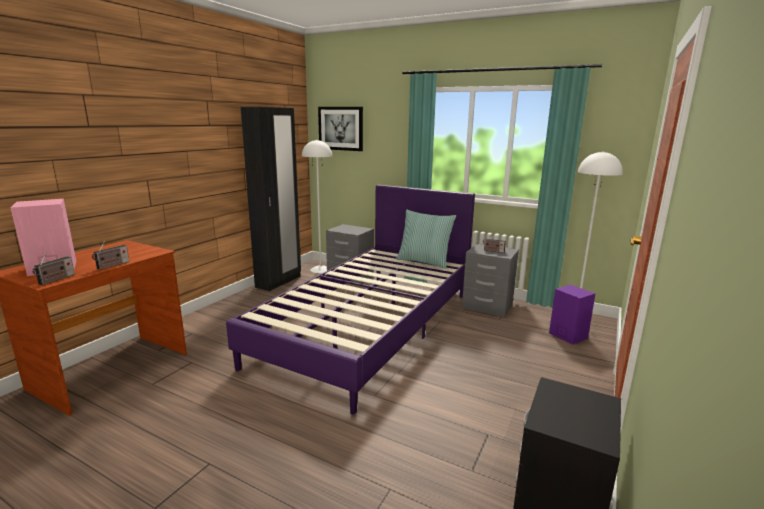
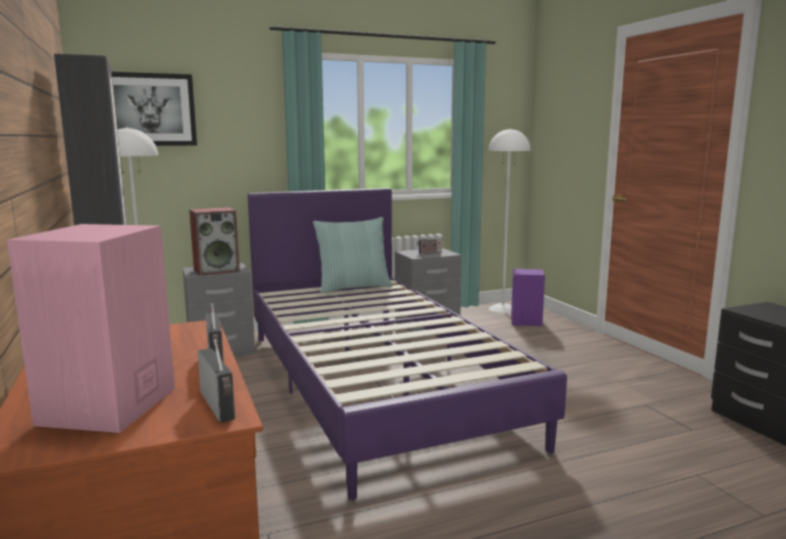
camera: 50 degrees left, 5 degrees down
(348, 230) = (217, 270): none -> speaker

